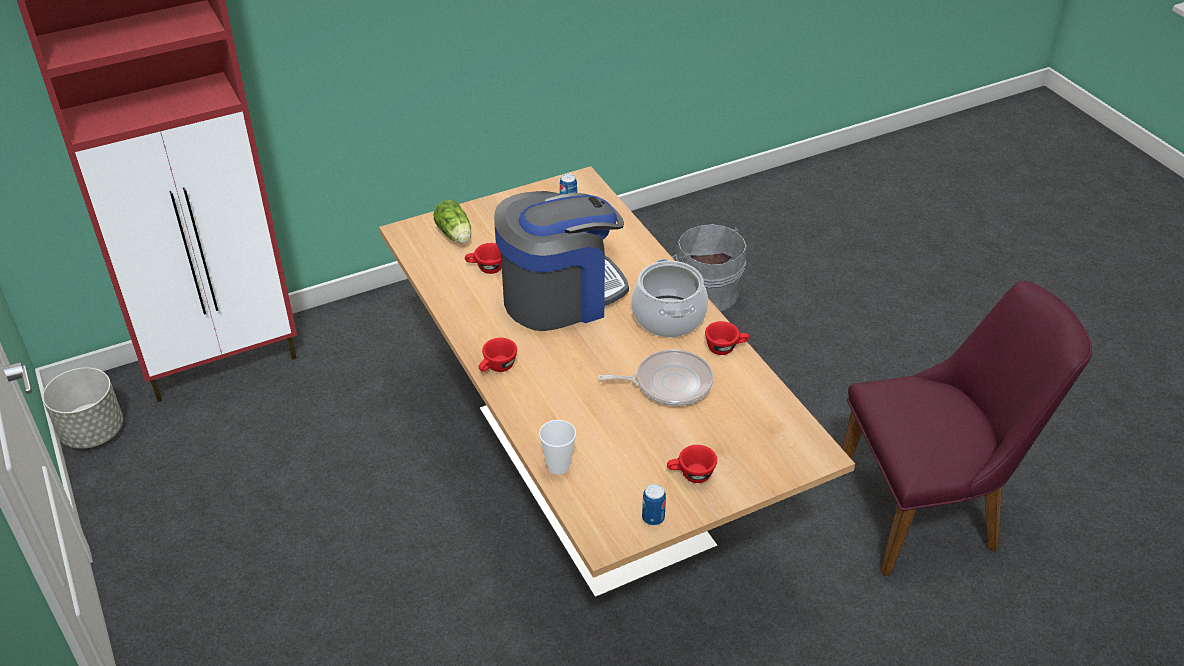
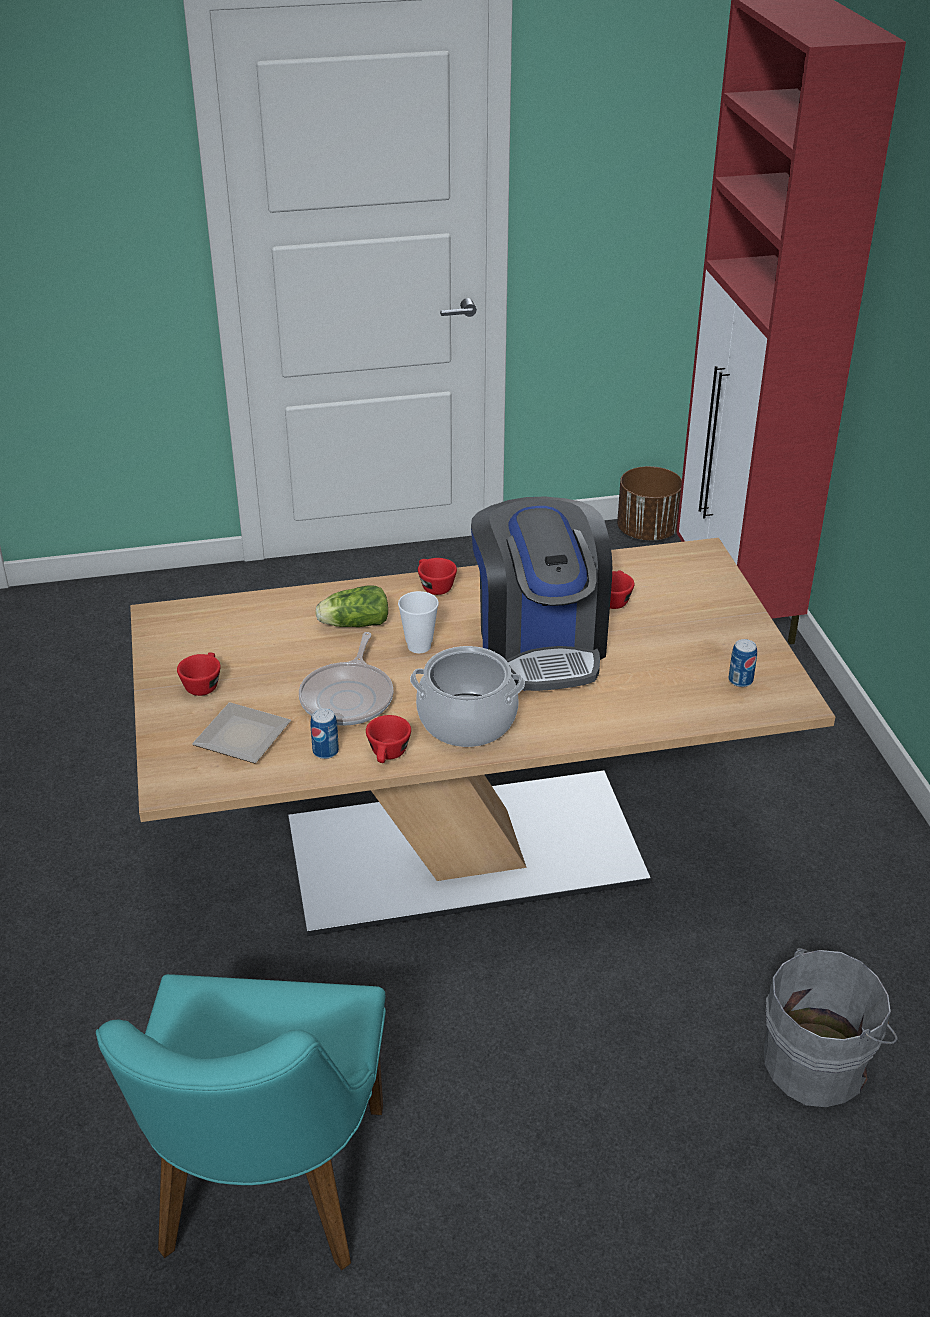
camera: 105 degrees right, 5 degrees down
(92, 432) = (647, 532): grey planter -> brown planter
(455, 235) = (686, 585): lettuce -> lettuce (352, 624)
(558, 466) = (269, 604): cup -> cup (419, 646)
(653, 518) = (165, 649): can -> can (325, 751)
(746, 429) = (243, 739): none -> plate
(932, 510) = (264, 1199): purple chair -> turquoise chair

